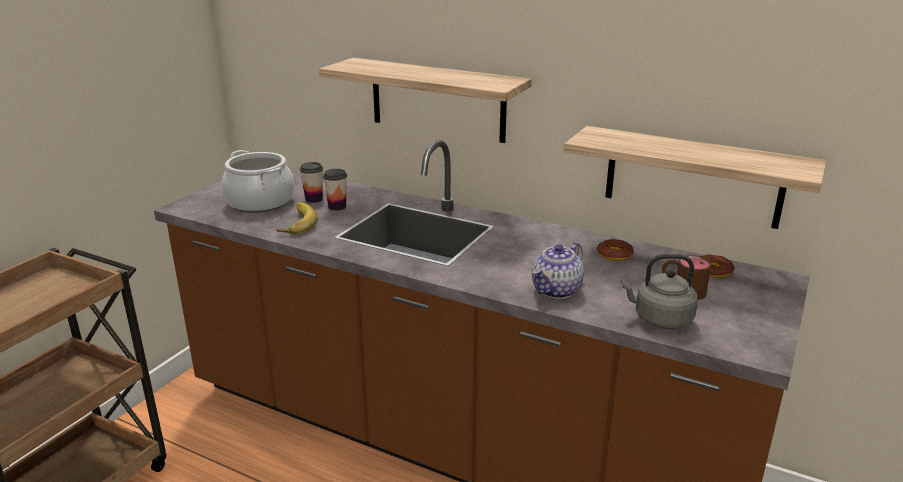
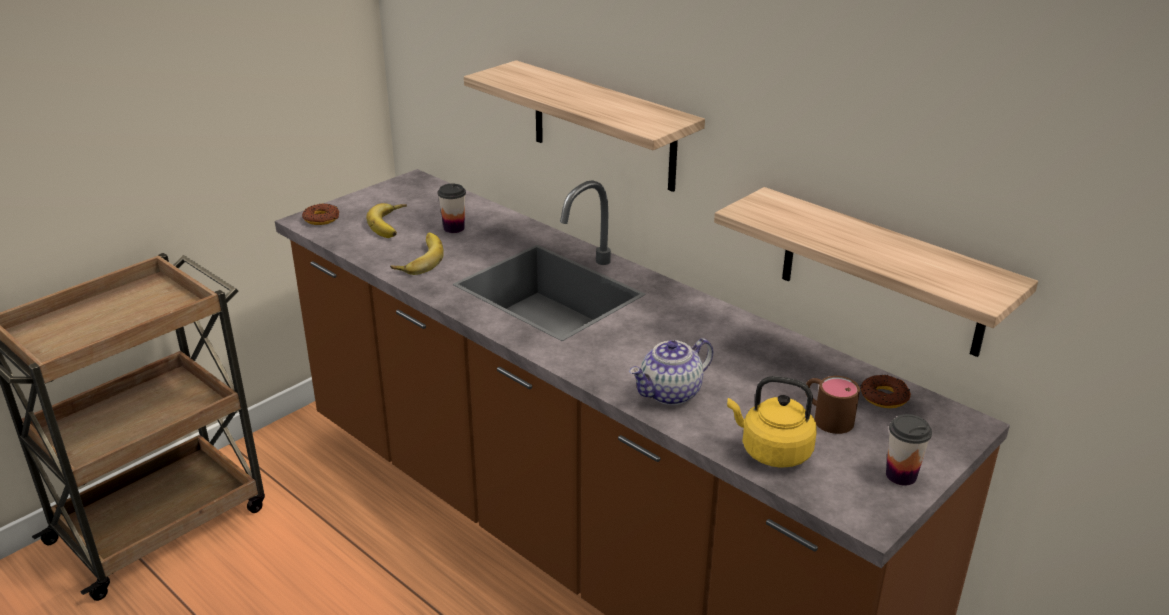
camera: 15 degrees right, 5 degrees up
(260, 202) = (392, 224): cooking pot -> banana
(337, 207) = (475, 242): cup -> cup (901, 475)
(614, 254) = (772, 355): donut -> donut (321, 219)
(659, 319) = (772, 451): grey kettle -> yellow kettle

